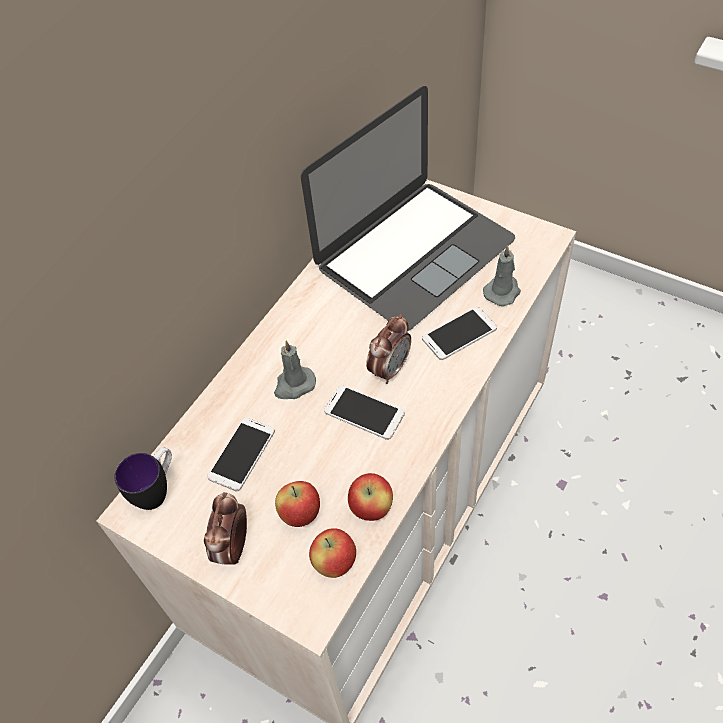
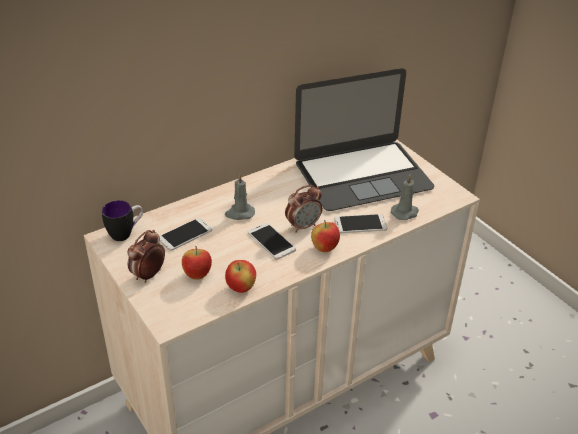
camera: 20 degrees right, 15 degrees down
(335, 563) = (200, 305): apple -> apple (324, 248)

